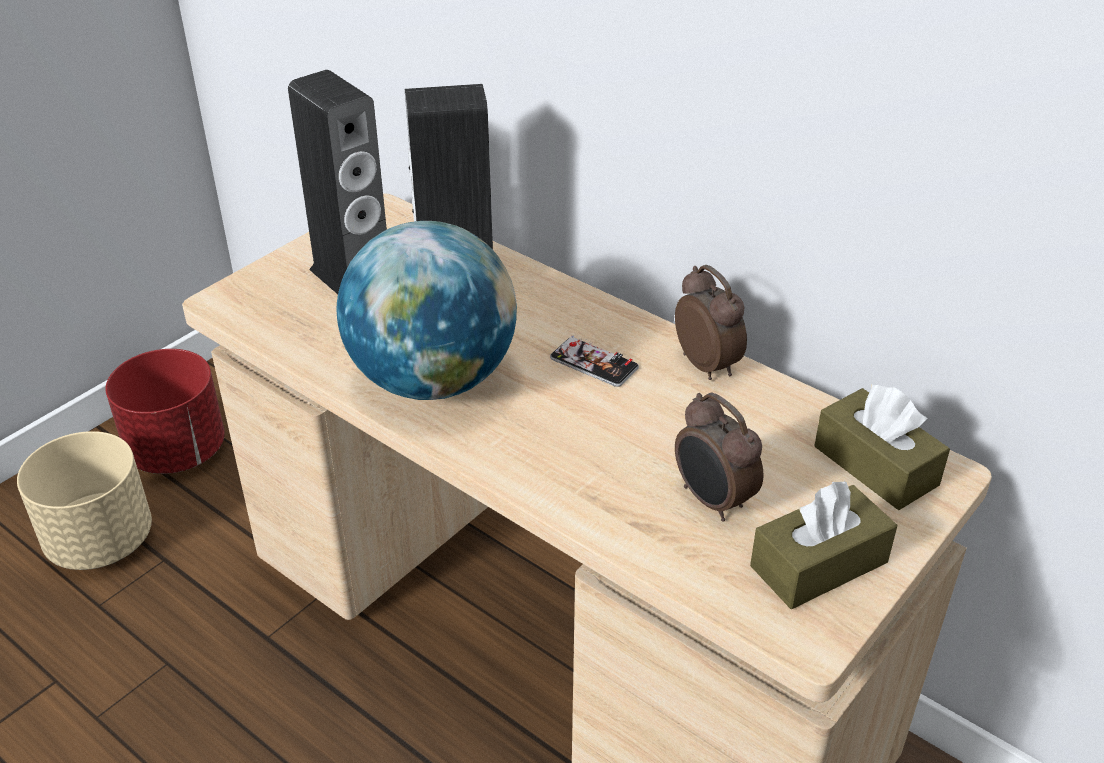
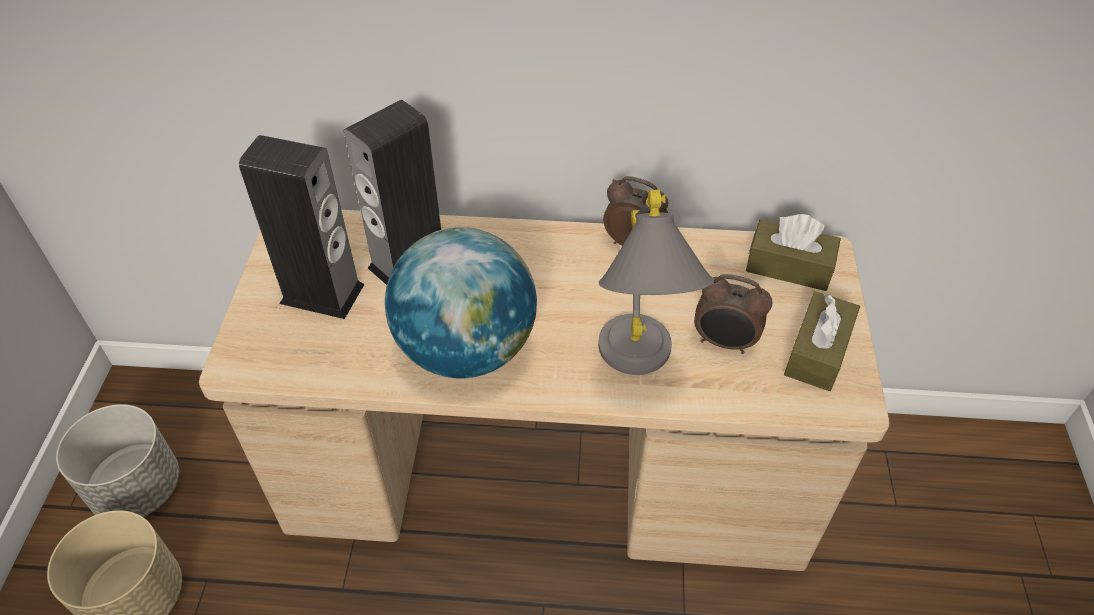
camera: 35 degrees left, 10 degrees up
(178, 451) = (138, 488): red planter -> grey planter
(587, 477) = (637, 368): none -> grey table lamp
(594, 363) = (562, 279): phone -> none

